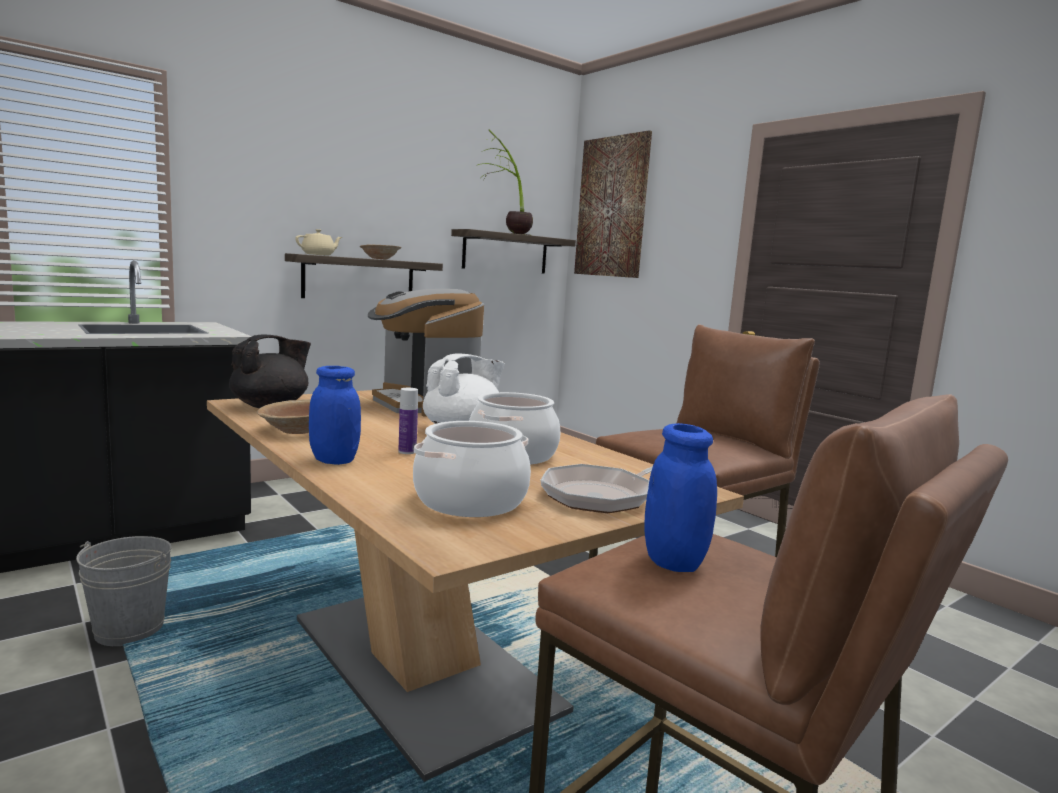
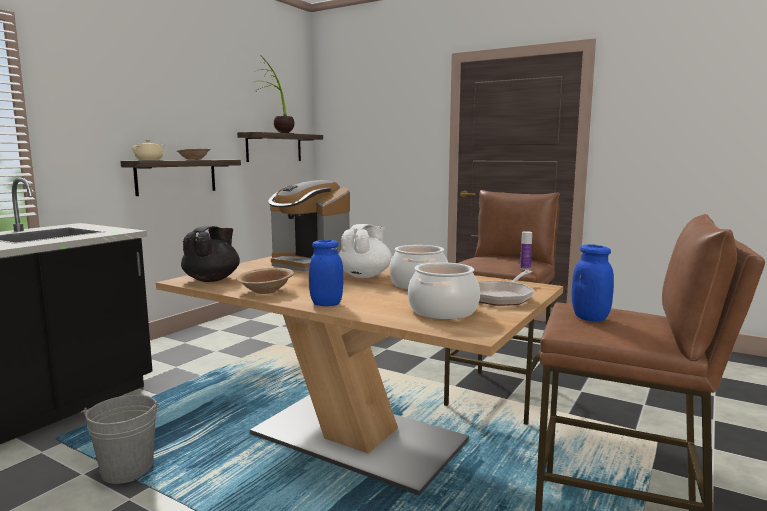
camera: 20 degrees left, 0 degrees up
(407, 451) = (357, 292): bottle -> bottle (525, 268)
(612, 207) = (348, 110): picture -> none

